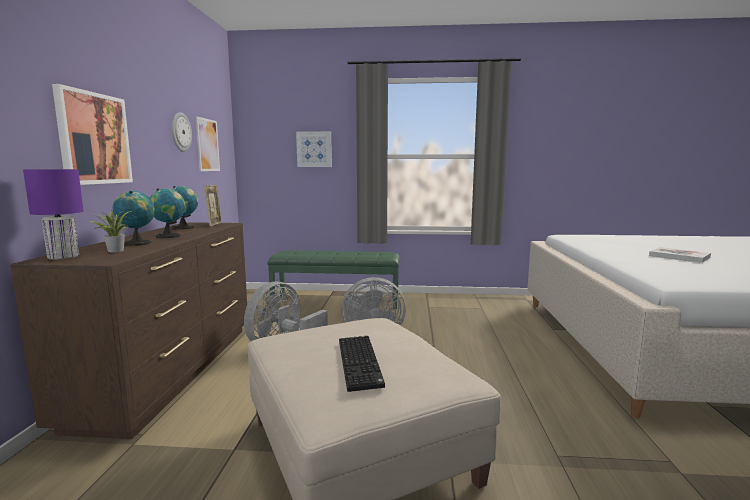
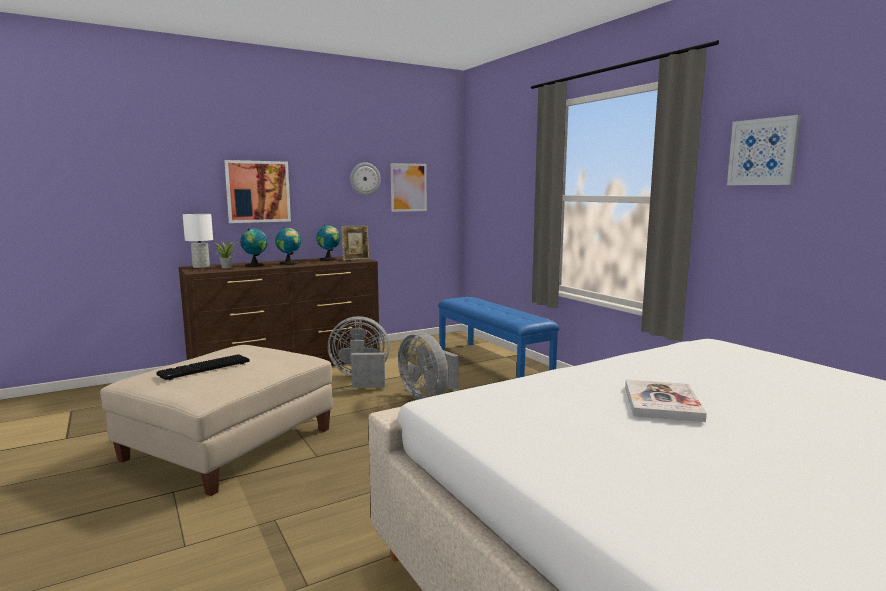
camera: 55 degrees right, 0 degrees up
(62, 257) = (200, 267): purple table lamp -> white table lamp
(314, 149) = (512, 188): picture -> picture (763, 152)
(336, 301) = (493, 363): green bench -> blue bench

